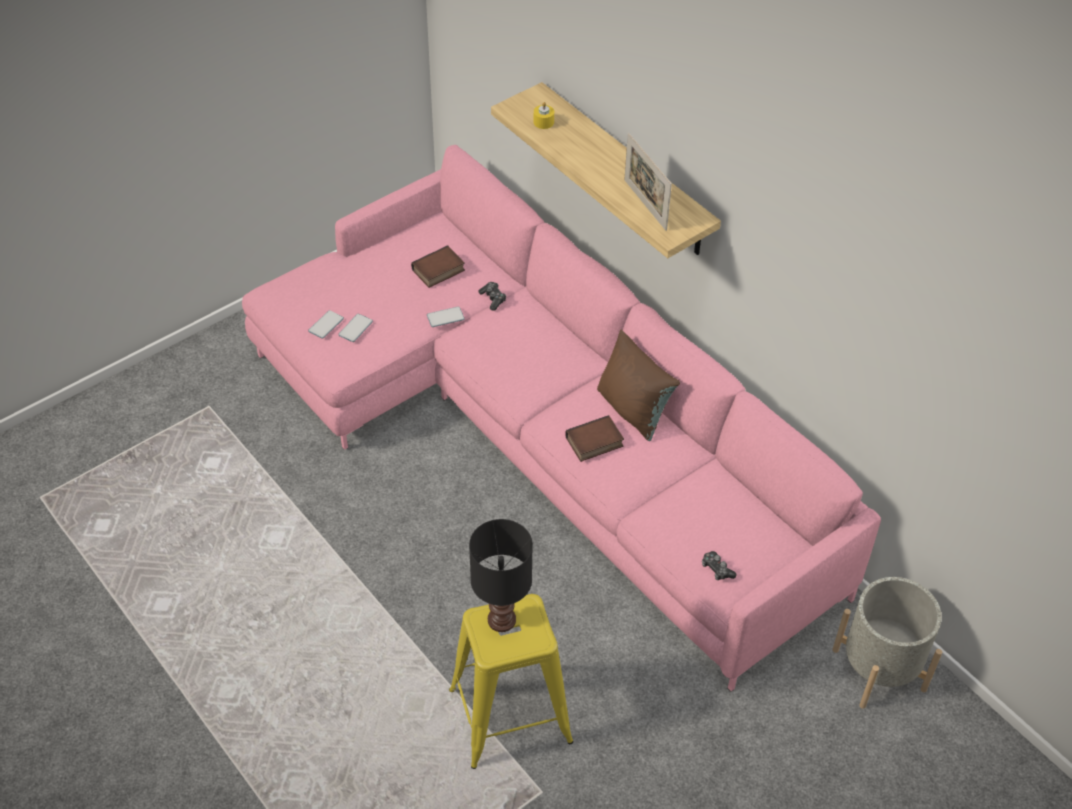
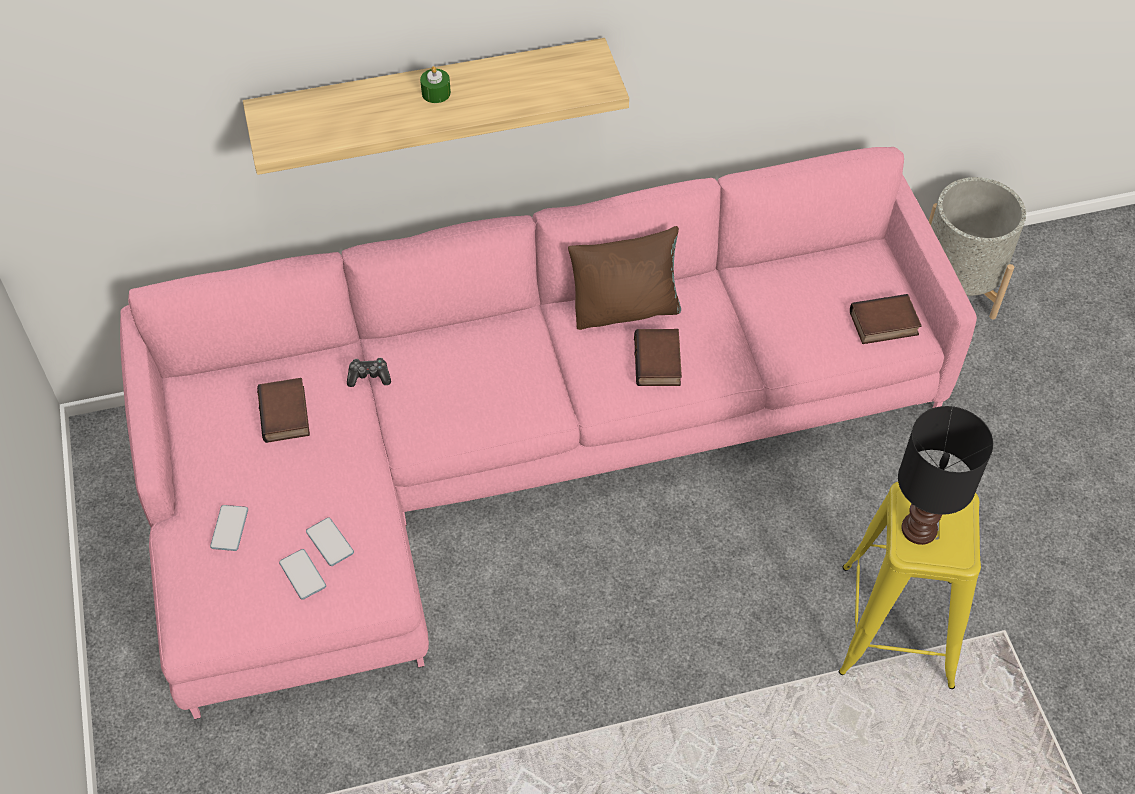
camera: 65 degrees left, 5 degrees up
(445, 317) = (369, 437): phone -> phone (229, 528)
(543, 122) = (325, 124): yellow candle -> none
(606, 159) = (436, 93): none -> green candle
(645, 205) = (539, 88): picture frame -> none
(716, 569) = (883, 325): game controller -> book

